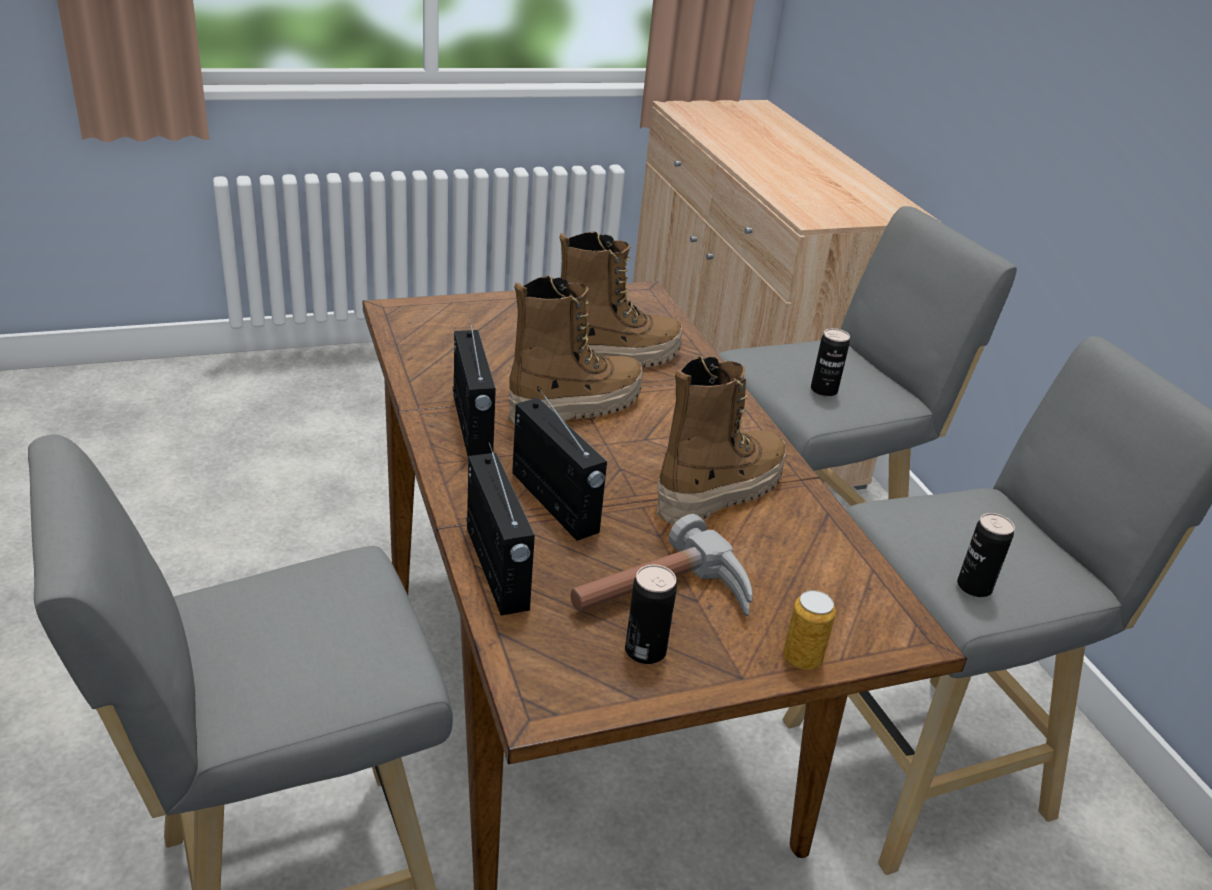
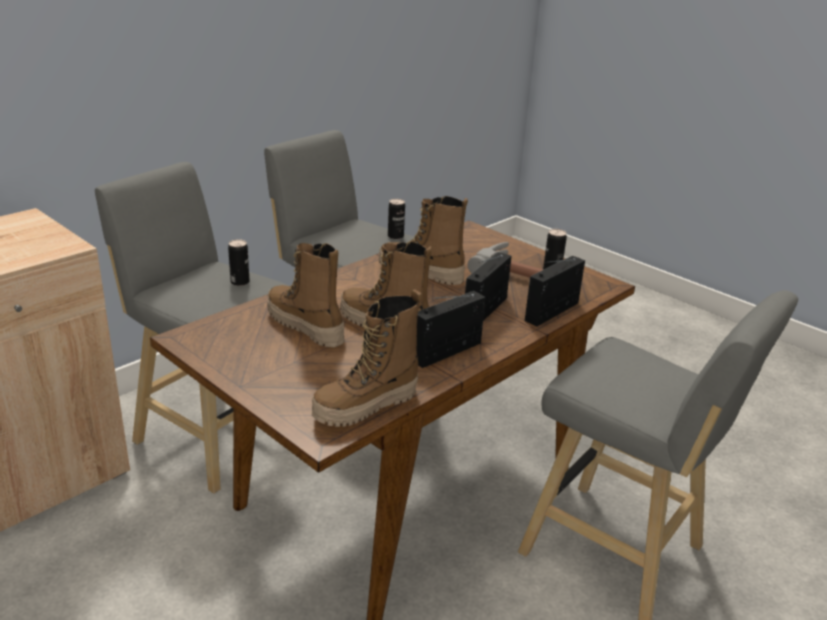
camera: 115 degrees left, 5 degrees down
(416, 342) = (366, 407): none -> boot
(802, 658) = (512, 244): can -> none

